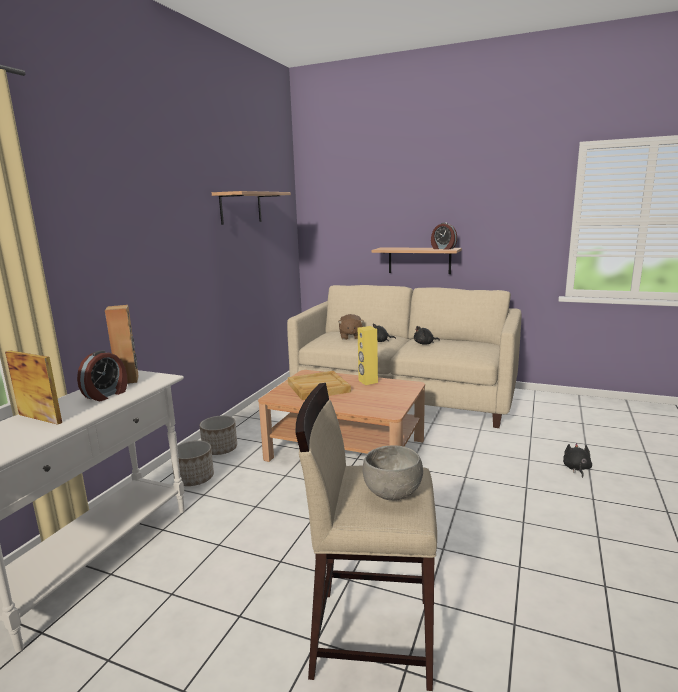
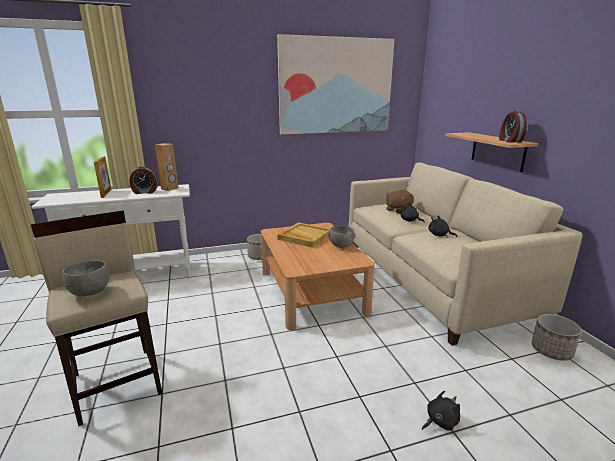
camera: 50 degrees right, 5 degrees up
(194, 478) = (222, 264): planter -> planter (551, 350)
(241, 208) = (336, 86): shelf -> picture
(367, 381) = (341, 246): yellow speaker -> grey bowl

